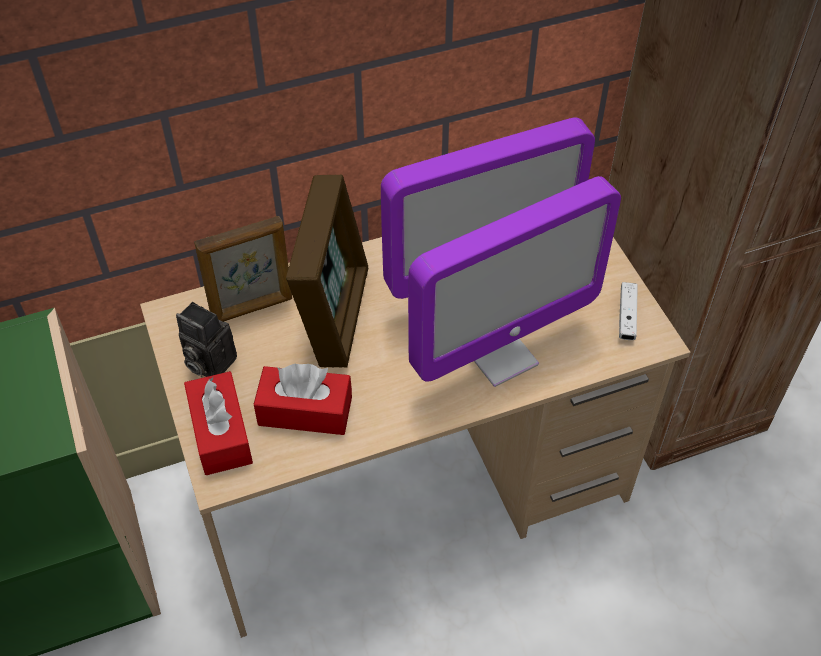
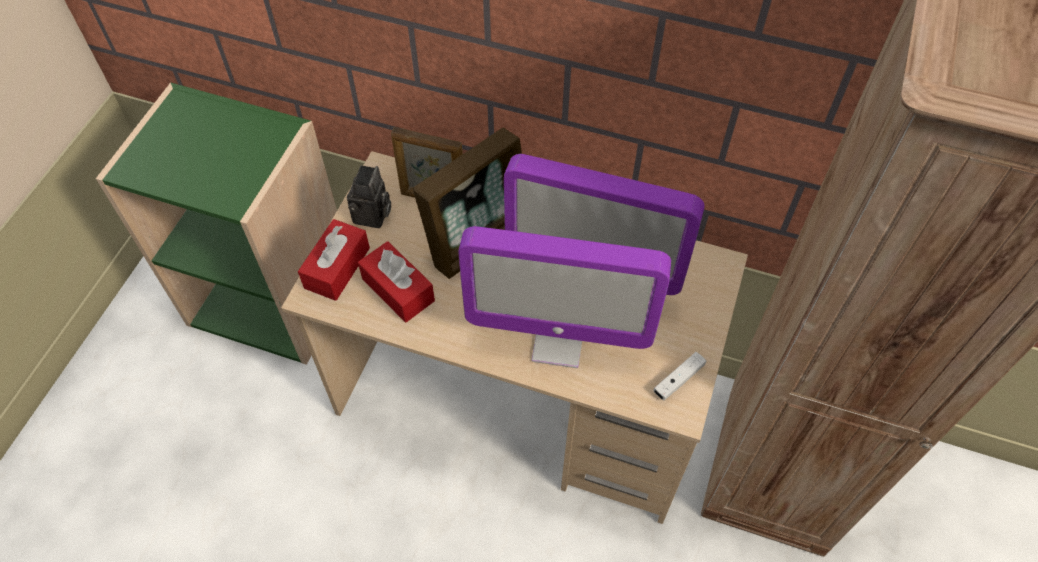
camera: 40 degrees right, 5 degrees up
(208, 363) = (373, 217): camera -> camera turned 150 degrees counterclockwise

